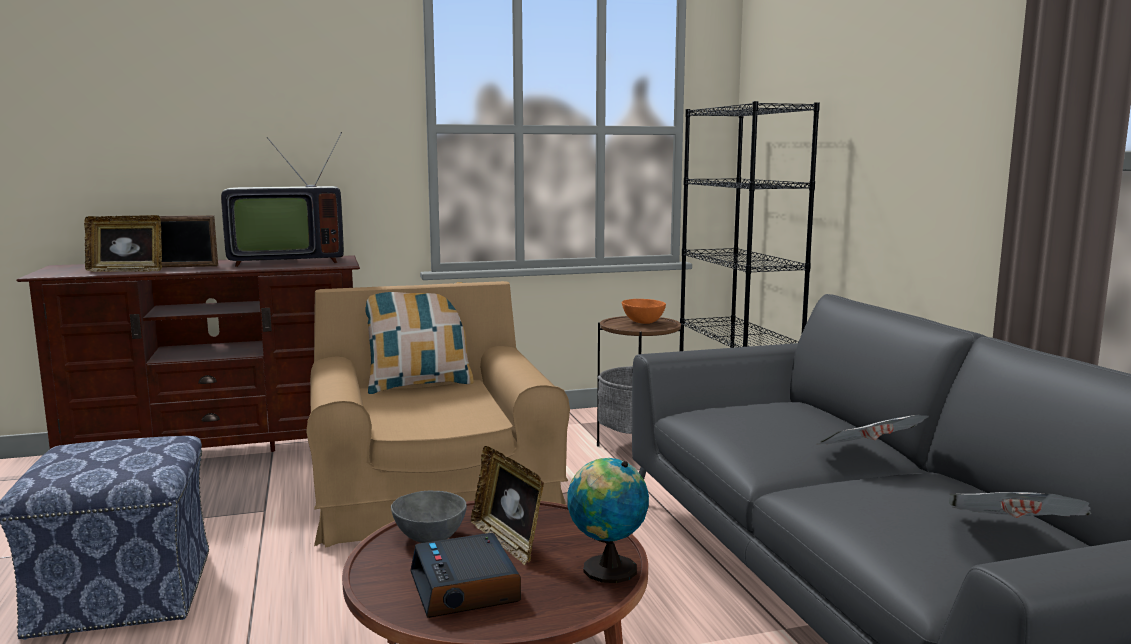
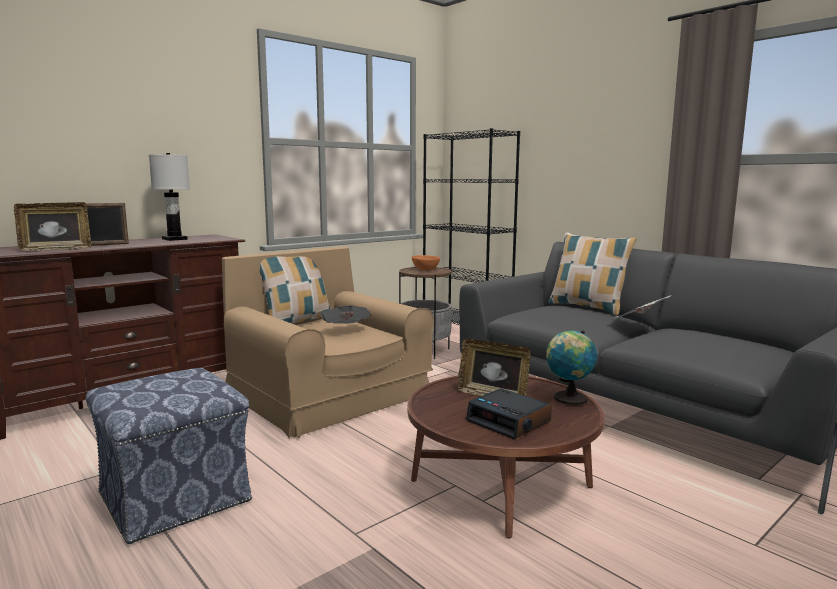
camera: 25 degrees left, 0 degrees up
(284, 261) = (175, 239): television -> white table lamp
(429, 536) = (444, 401): grey bowl -> none
(838, 414) = (587, 307): none -> pillow
(1012, 539) = (755, 346): newspaper -> newspaper (346, 329)

